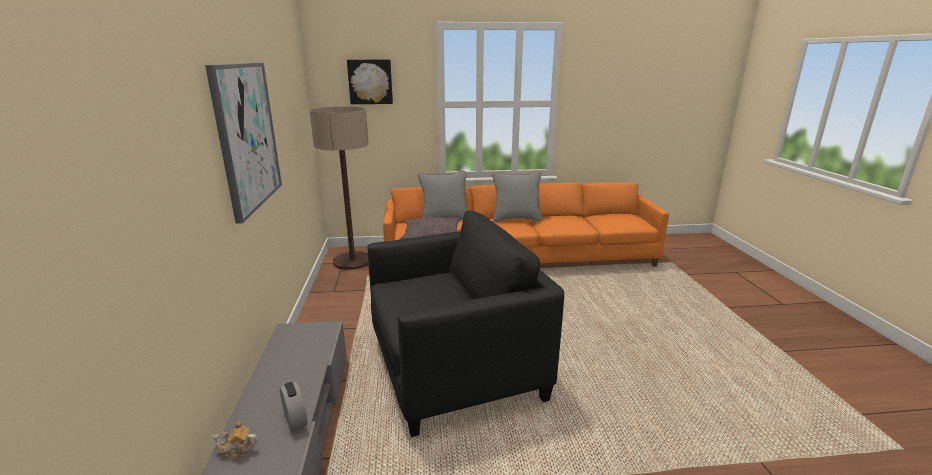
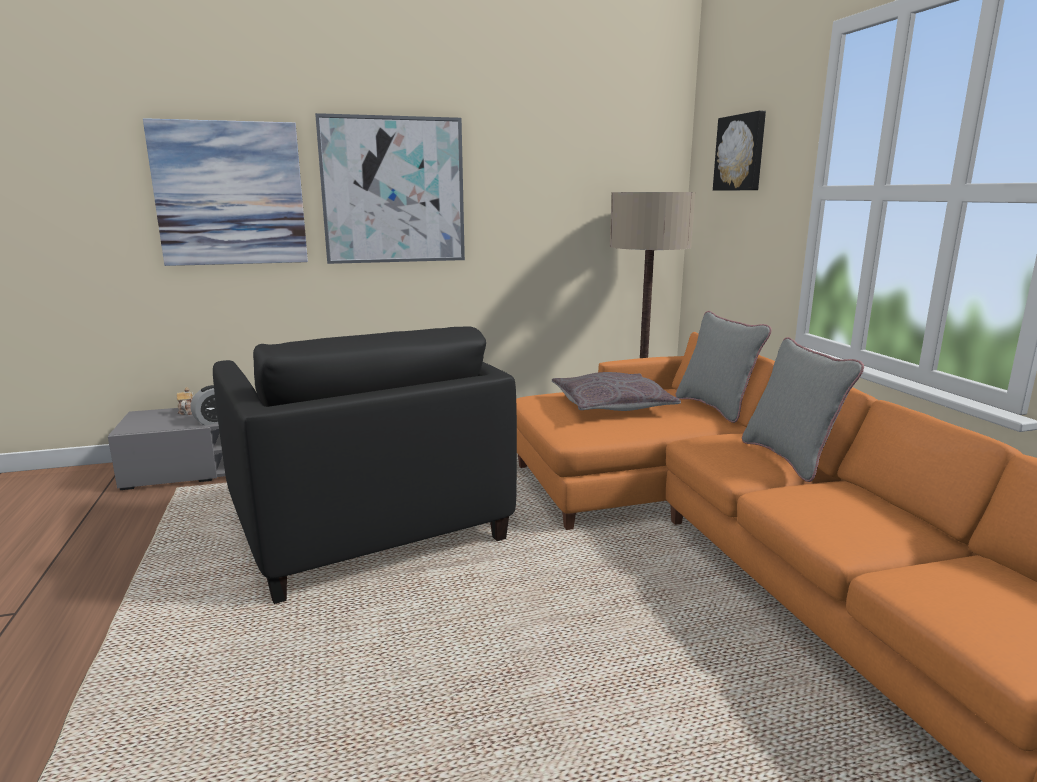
camera: 80 degrees right, 5 degrees down
(178, 175) = (230, 194): none -> picture

